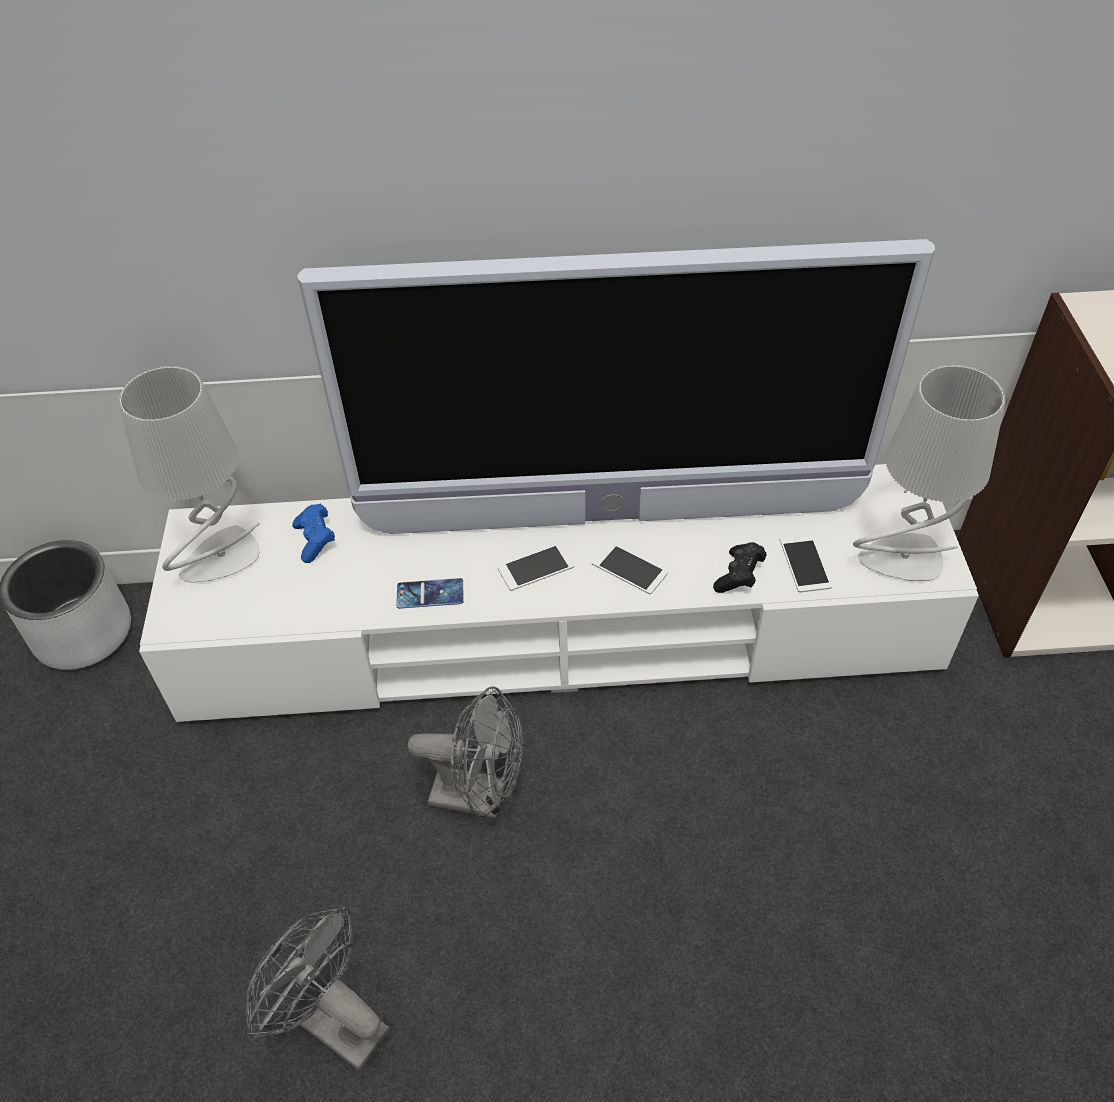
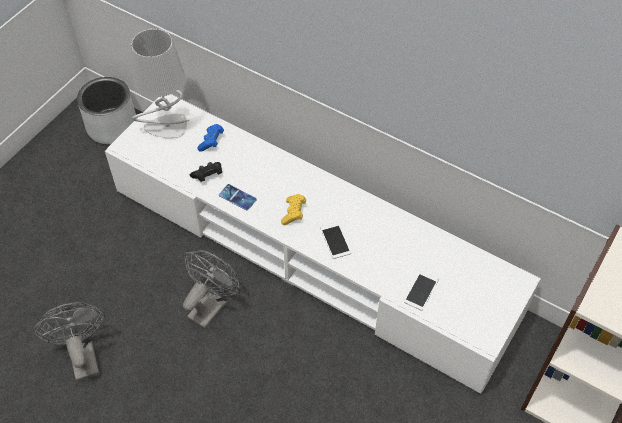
camera: 35 degrees right, 5 degrees up
(480, 796) = (211, 305): grey fan -> grey fan turned 105 degrees counterclockwise
(535, 567) = (293, 213): phone -> yellow game controller
(611, 517) = (350, 210): television -> none
(739, 576) = (383, 276): black game controller -> black game controller (208, 176)
(901, 560) = (471, 319): grey table lamp -> none

